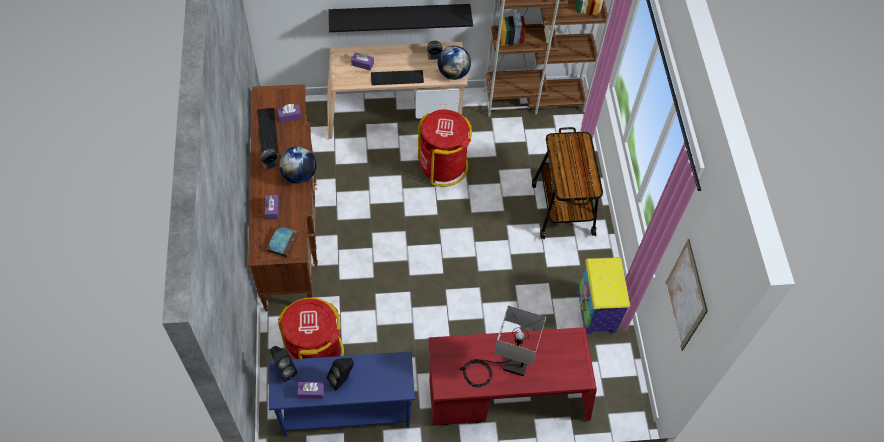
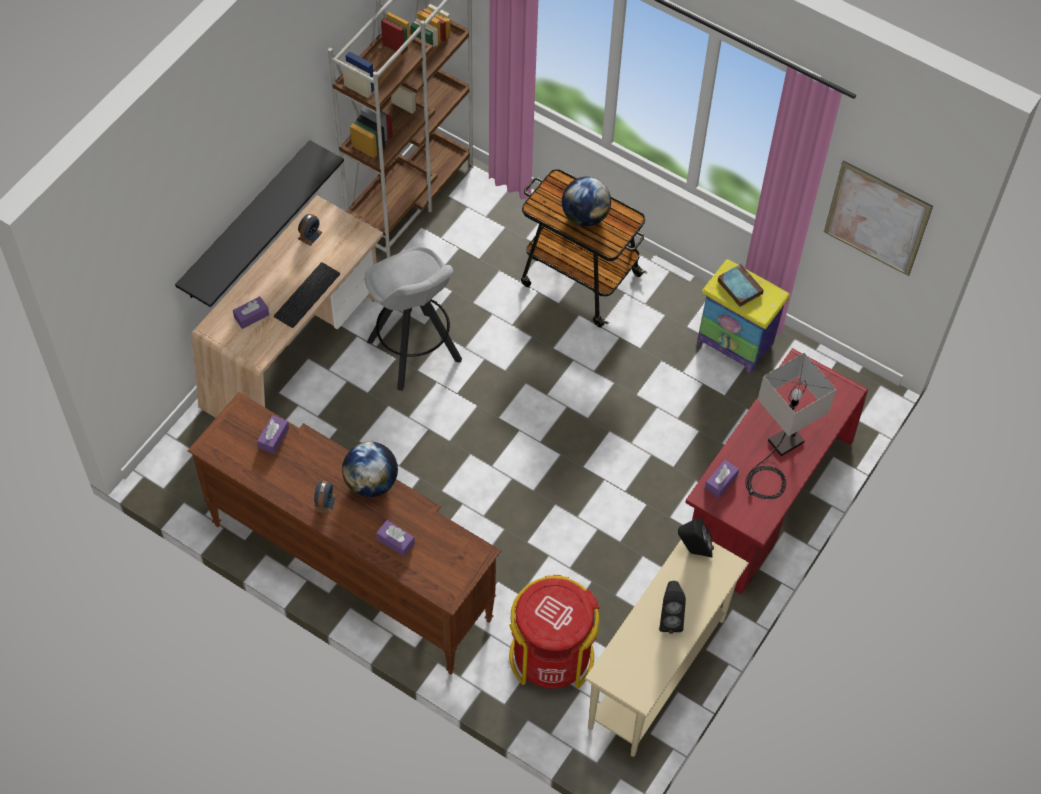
camera: 50 degrees left, 0 degrees up
(266, 130) = (272, 476): keyboard -> none
(283, 242) = (452, 558): book -> book (738, 287)
(284, 370) = (610, 669): black speaker -> black speaker (693, 550)
(311, 392) = (660, 659): purple tissue box -> purple tissue box (721, 482)
(345, 415) = (657, 675): blue console table -> beige console table
(443, 165) = (415, 353): red trash can -> grey stool
(453, 73) = (355, 235): globe -> globe (585, 216)

